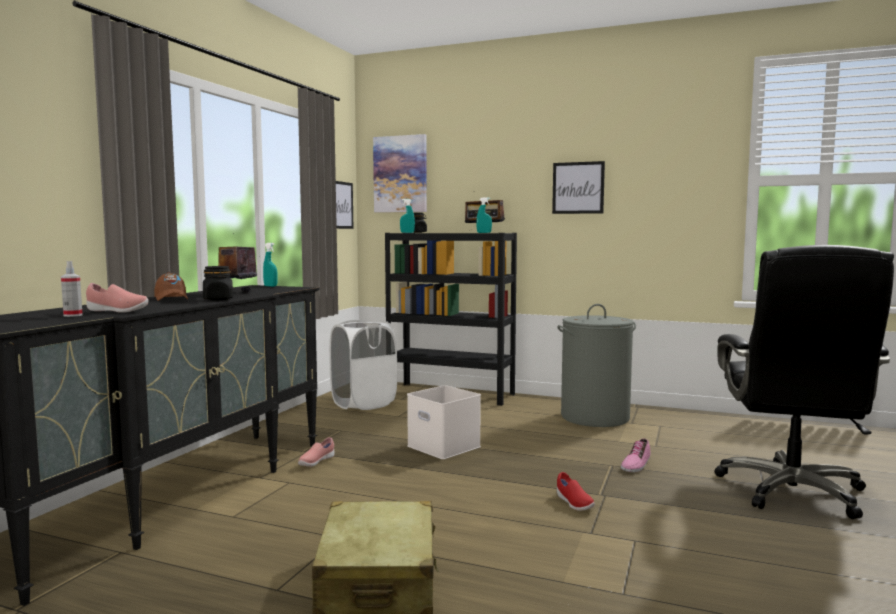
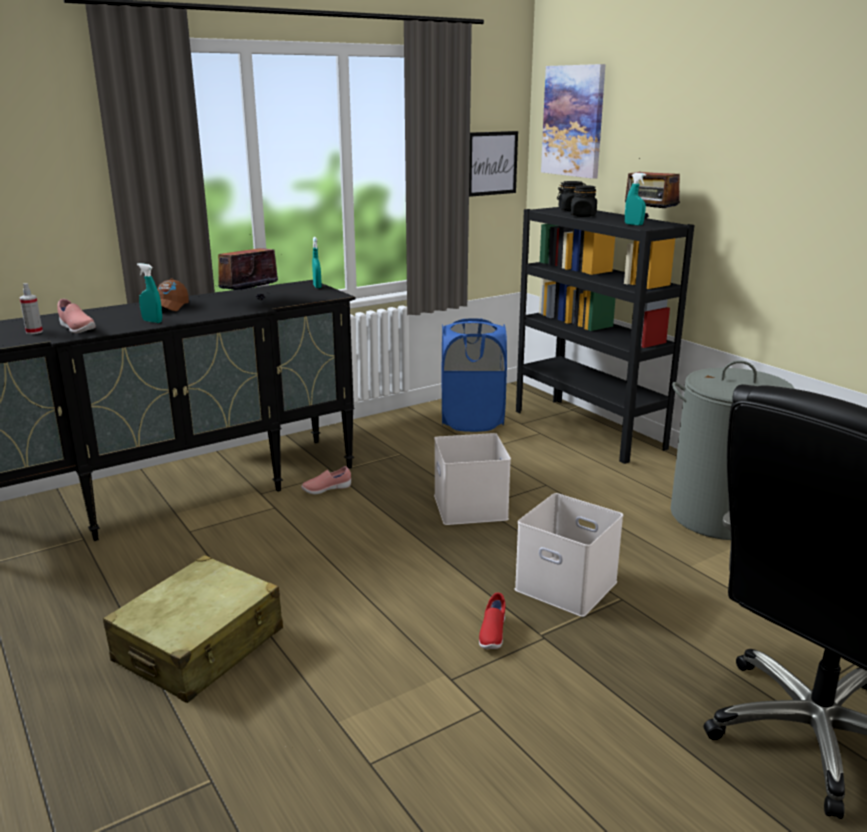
camera: 35 degrees right, 15 degrees up
(218, 299) = (199, 315): black jar -> black jar (583, 215)
(363, 403) = (472, 421): white laundry basket -> blue laundry basket
(407, 232) = (550, 211): turquoise spray bottle -> turquoise spray bottle (152, 321)
(573, 467) = (568, 585): none -> white storage box
(578, 188) = (787, 164): picture -> none
(635, 464) = (655, 608): shoe -> none

